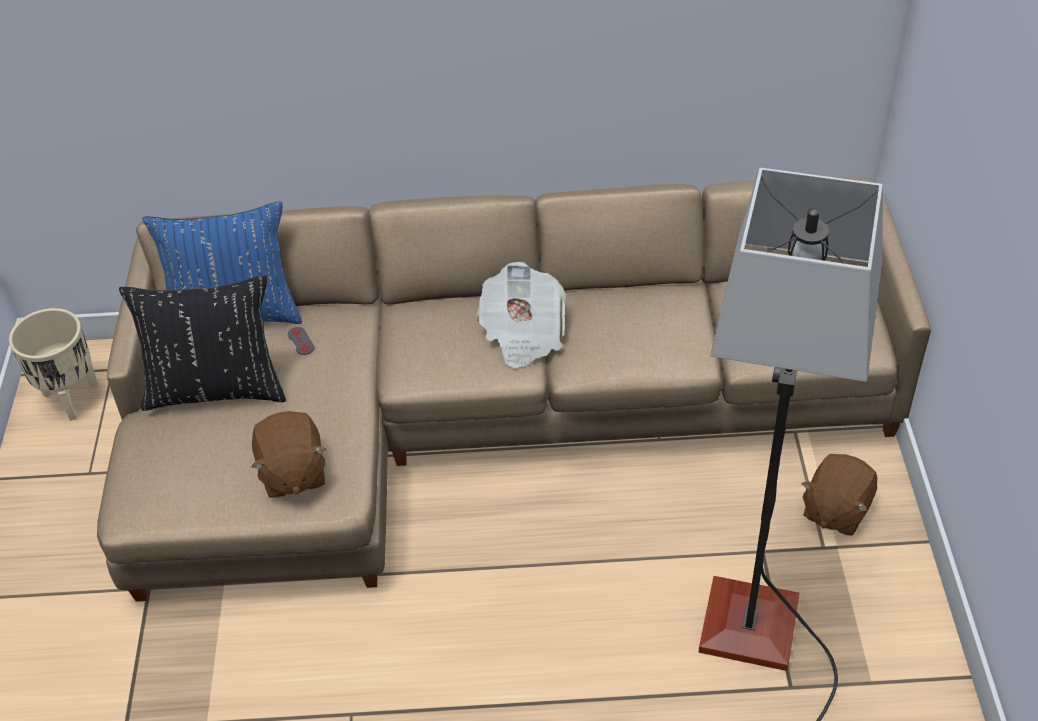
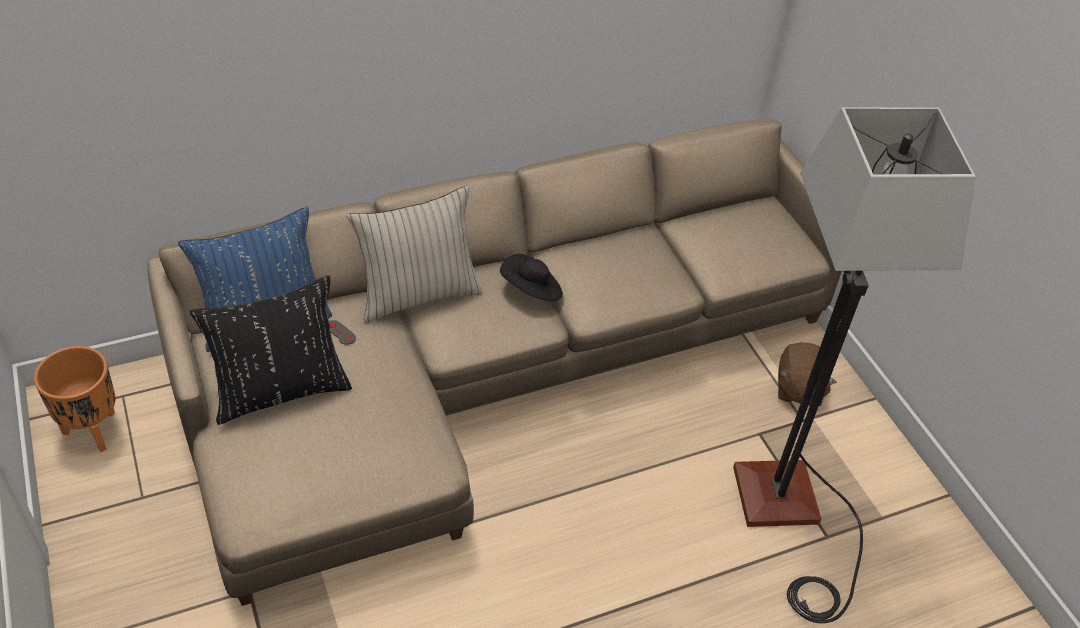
camera: 25 degrees left, 0 degrees up
(71, 398) = (92, 431): beige planter -> orange planter
(292, 473) = (387, 452): brown plush toy -> none
(398, 316) = (418, 294): none -> beige pillow
(522, 334) = (532, 291): newspaper -> black hat

